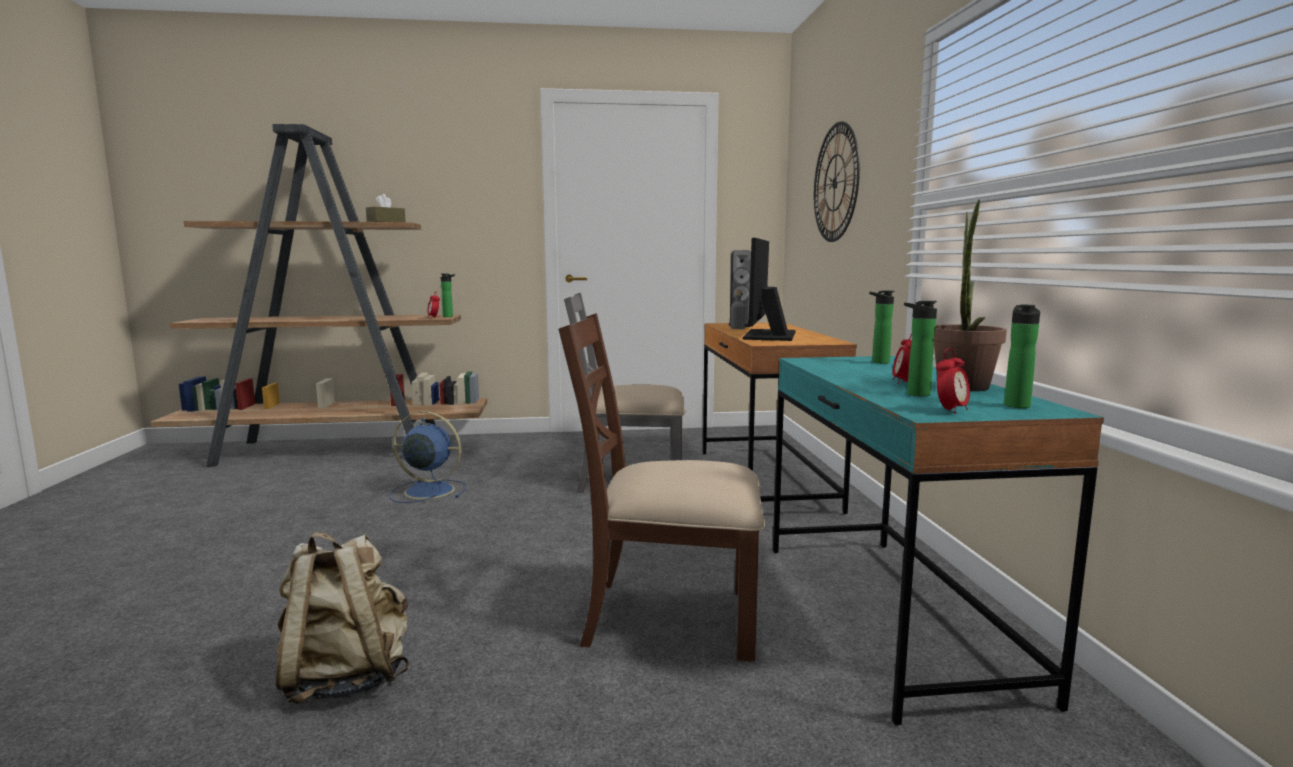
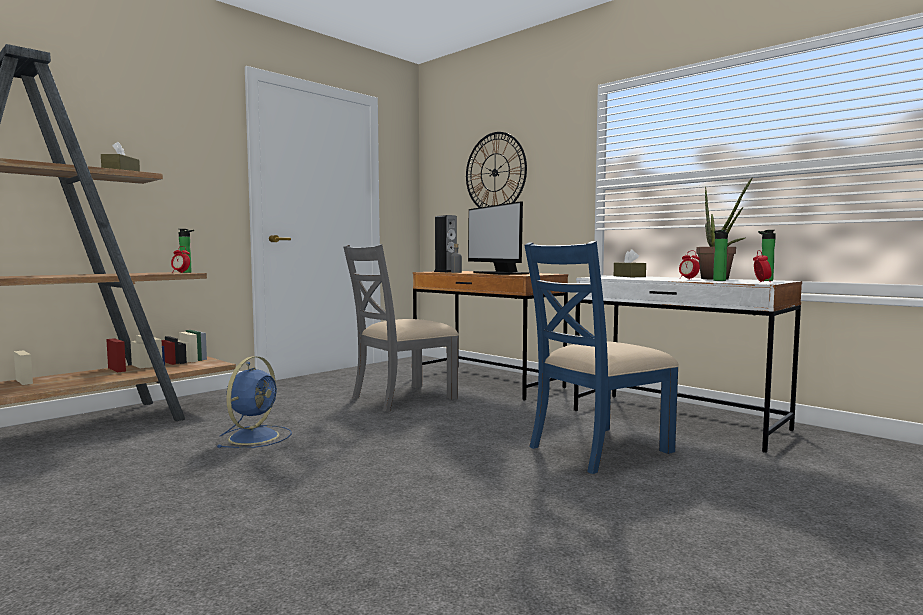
camera: 40 degrees left, 5 degrees down
(346, 679) = (512, 535): beige backpack -> none
(427, 491) = (255, 436): blue fan -> blue fan turned 135 degrees clockwise
(668, 616) = (598, 449): brown chair -> blue chair
(877, 362) = (629, 276): bottle -> brown tissue box
(888, 615) = (677, 420): turquoise desk -> white desk

